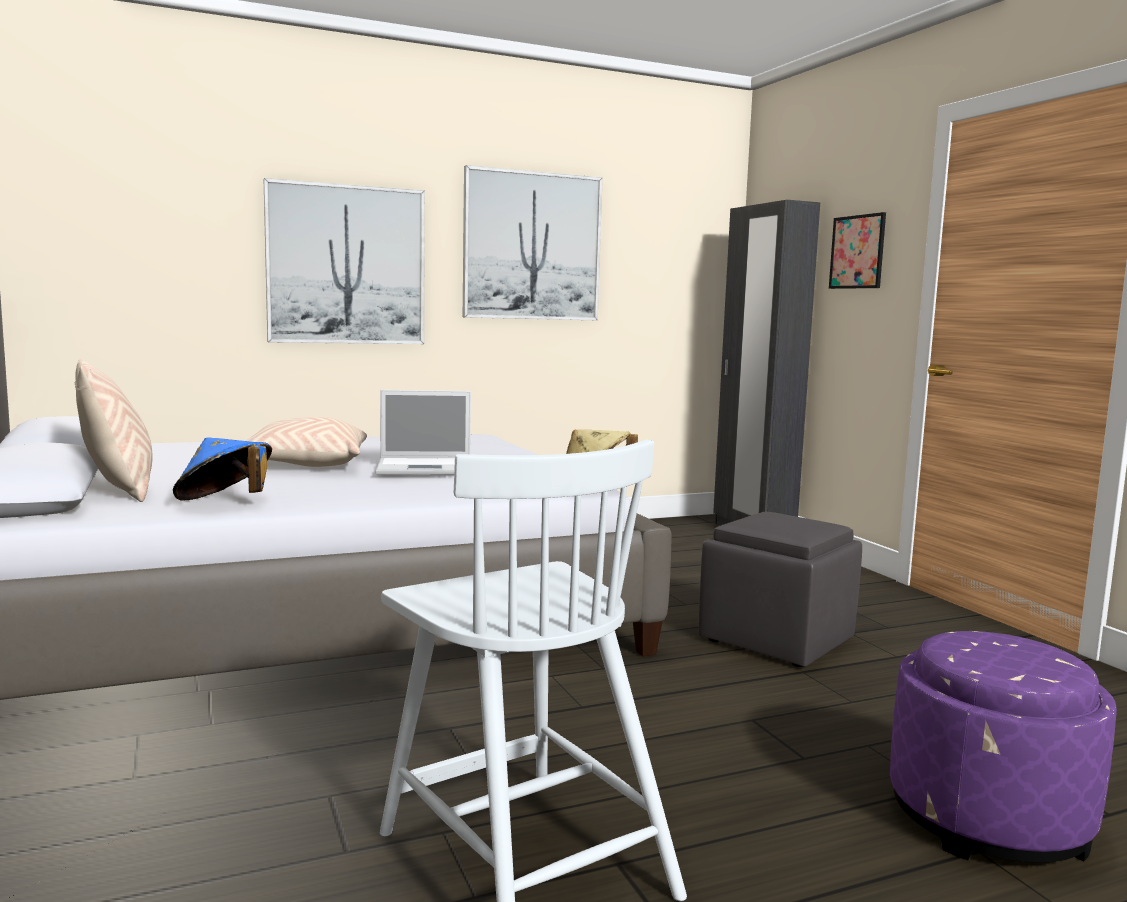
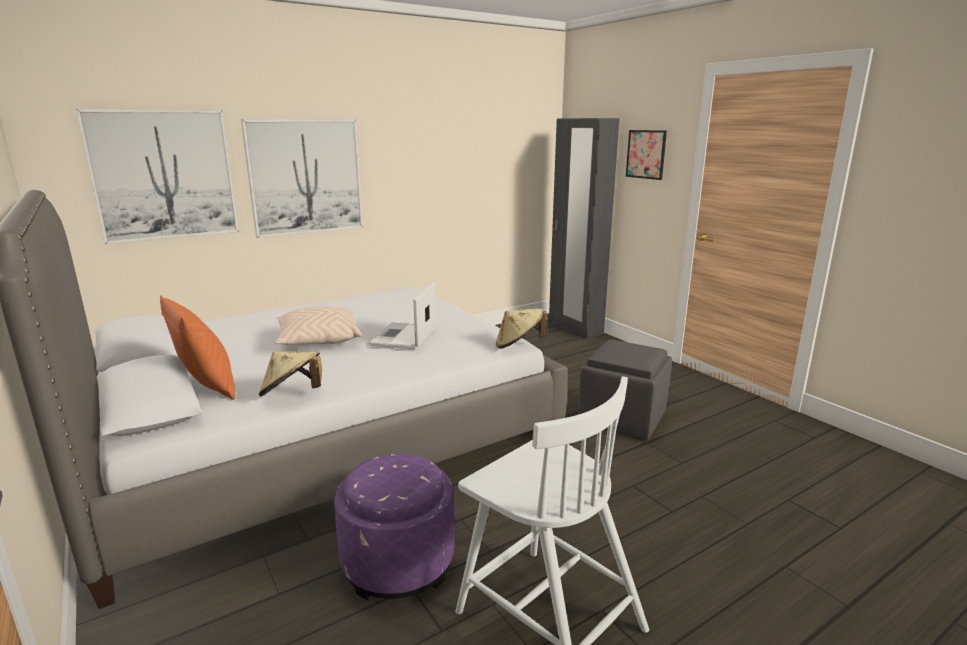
camera: 10 degrees left, 10 degrees up
(118, 490) = (207, 387): beige pillow -> orange pillow
(225, 503) = (292, 393): blue hat -> beige hat
(427, 468) = (404, 337): laptop -> laptop turned 120 degrees clockwise
(532, 246) = (429, 152): picture -> picture (164, 175)
(988, 818) = (782, 541): purple ottoman -> purple ottoman (398, 563)

